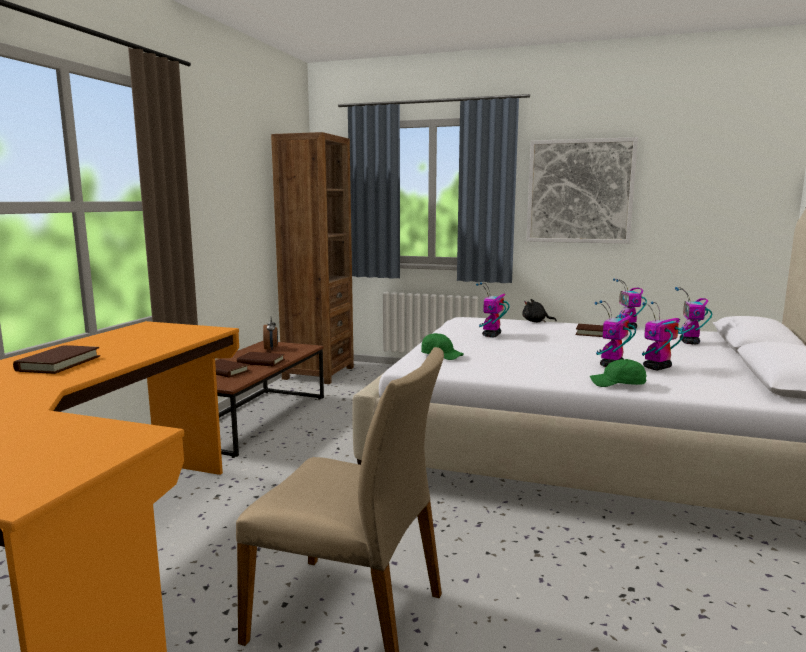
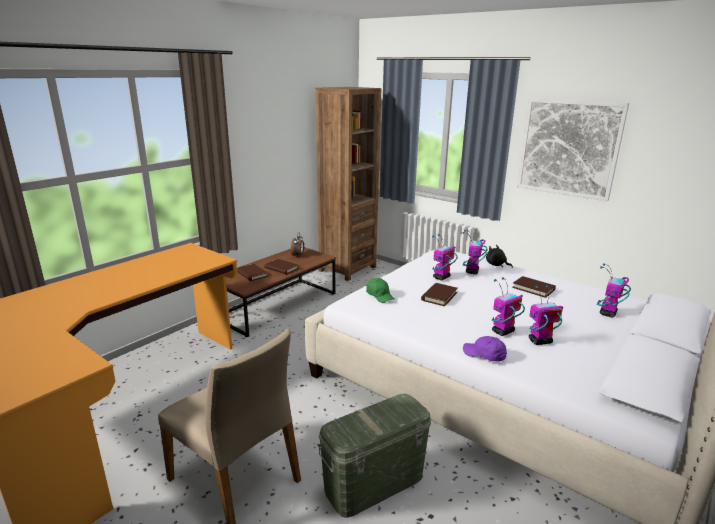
camera: 20 degrees right, 10 degrees up
(59, 363) = (106, 284): brown book -> brown book (439, 296)
(537, 573) = (374, 483): none -> green storage box
(618, 384) = (484, 355): green cap -> purple cap
(627, 327) = (570, 284): toy robot -> toy robot (472, 271)

